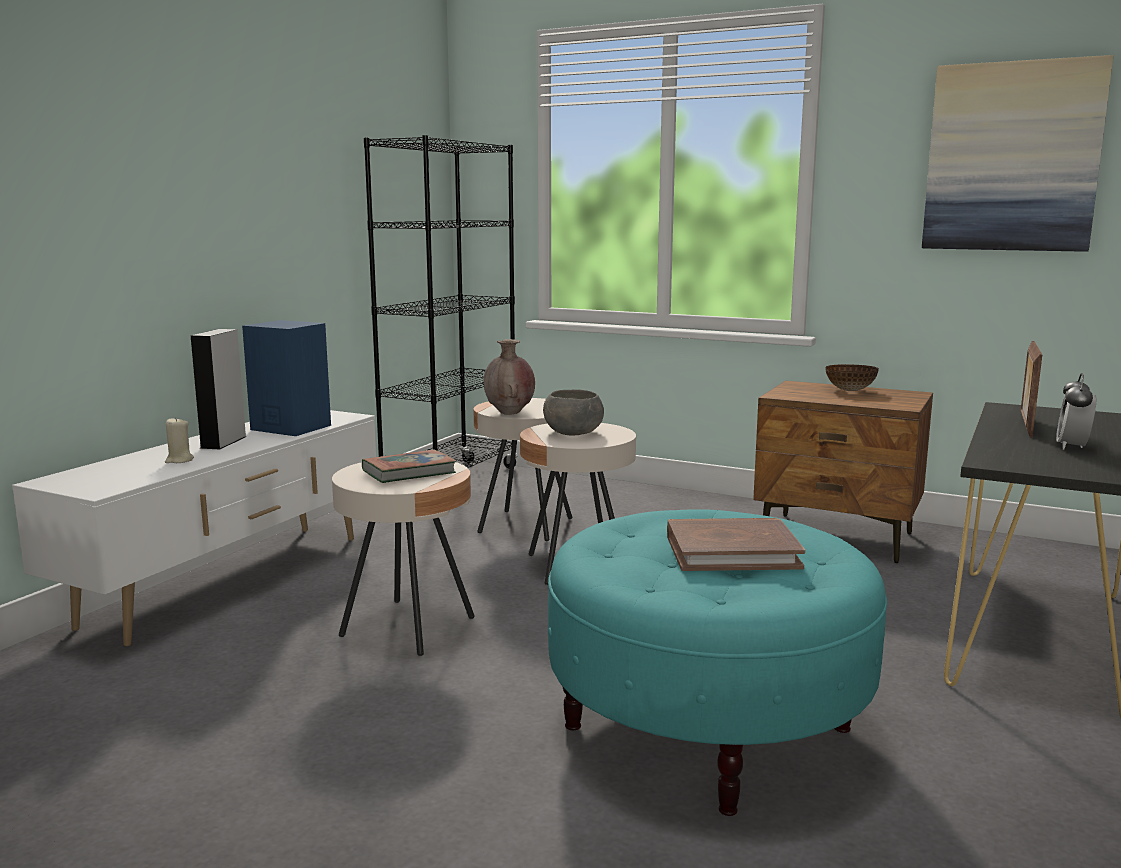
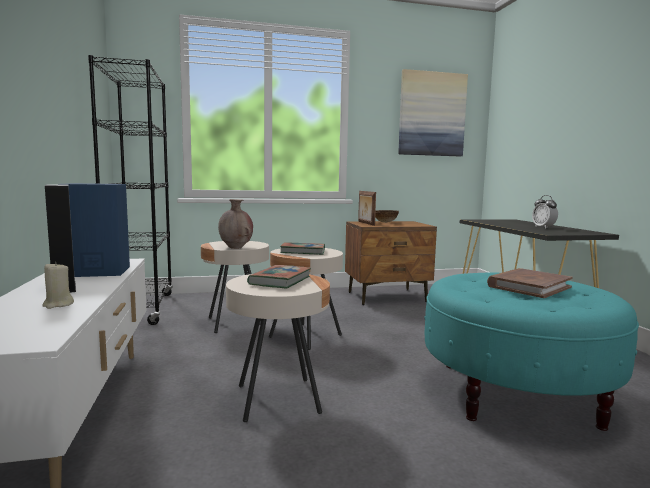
camera: 40 degrees left, 5 degrees down
(573, 432) = (303, 252): grey bowl -> book
(1025, 426) = (505, 224): picture frame -> picture frame (365, 223)

